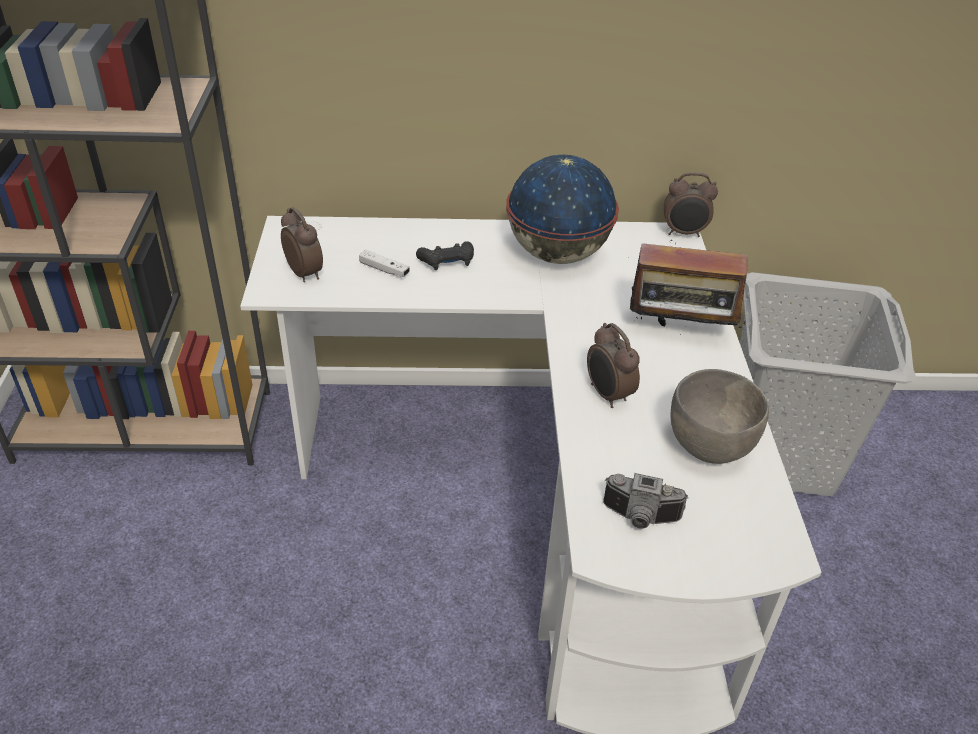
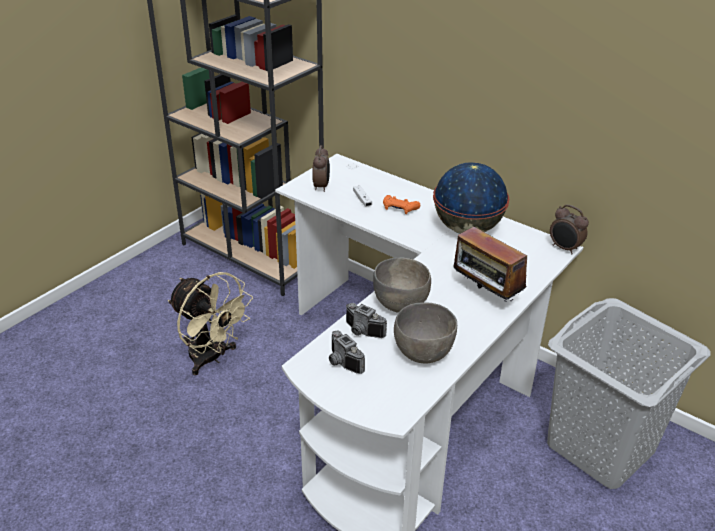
camera: 40 degrees right, 5 degrees down
(238, 615) = (212, 358): none -> beige fan
(447, 262) = (399, 209): black game controller -> orange game controller
(607, 395) = (400, 305): alarm clock -> grey bowl
(610, 459) = (361, 332): none -> camera

